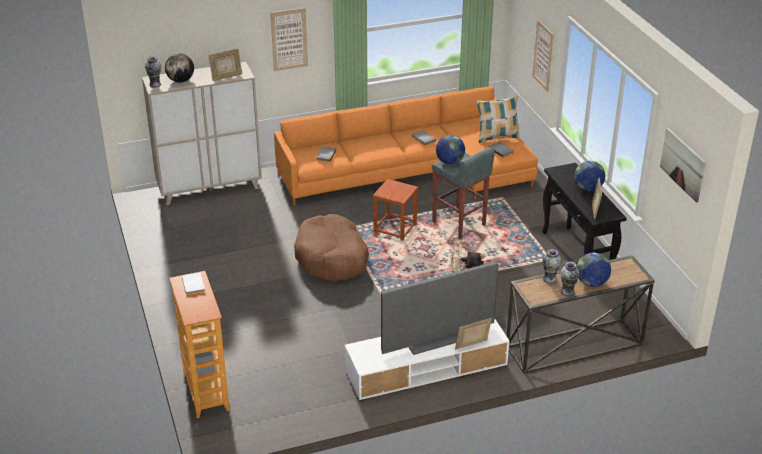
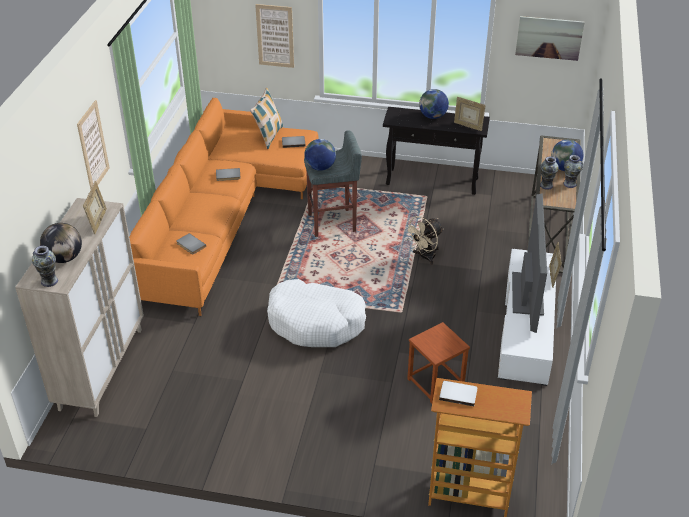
camera: 60 degrees left, 5 degrees up
(332, 258) = (316, 322): brown dog bed -> white dog bed
(394, 228) = (304, 263): brown stool -> brown stool (435, 383)

